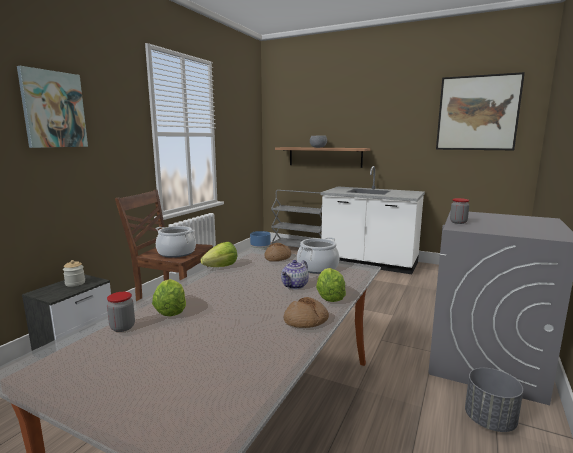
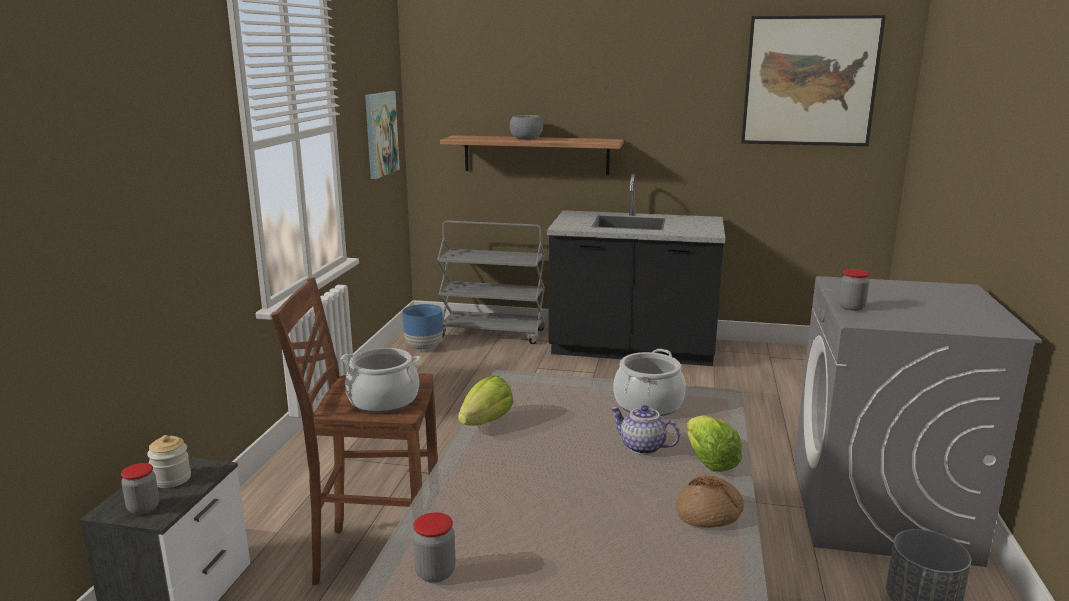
camera: 15 degrees left, 5 degrees up
(52, 293) = (143, 508): none -> jar
(53, 109) = (94, 133): picture -> picture (380, 134)
(170, 310) = (483, 526): lettuce -> none
(278, 258) = (566, 389): bread -> none
(295, 286) = (642, 447): teapot -> teapot turned 105 degrees clockwise
(369, 263) = (632, 350): white counter -> black counter

